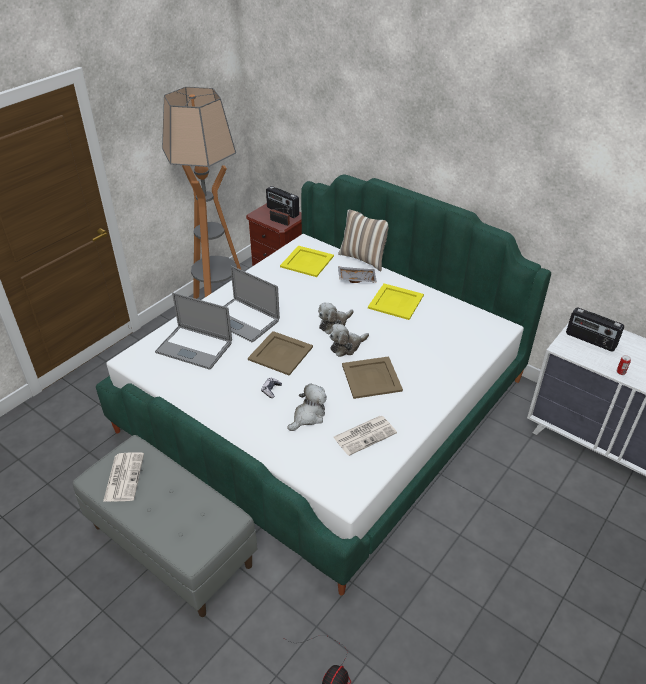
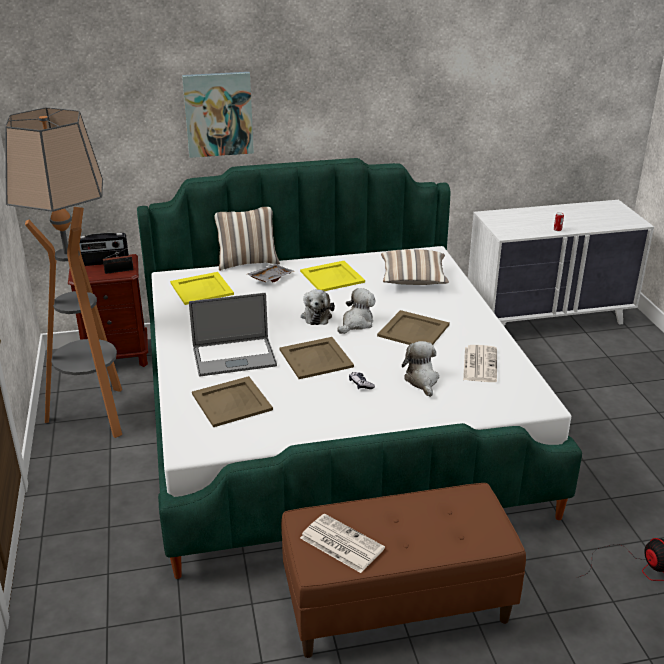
camera: 50 degrees left, 10 degrees down
(173, 545) = (397, 603): grey bench -> brown bench
(194, 347) = (232, 401): laptop -> beige tray
(346, 346) = (356, 323): plush toy -> plush toy turned 150 degrees counterclockwise
(374, 131) = (218, 114): none -> picture
(445, 340) = (413, 280): none -> pillow
(590, 340) = (511, 223): radio -> none

